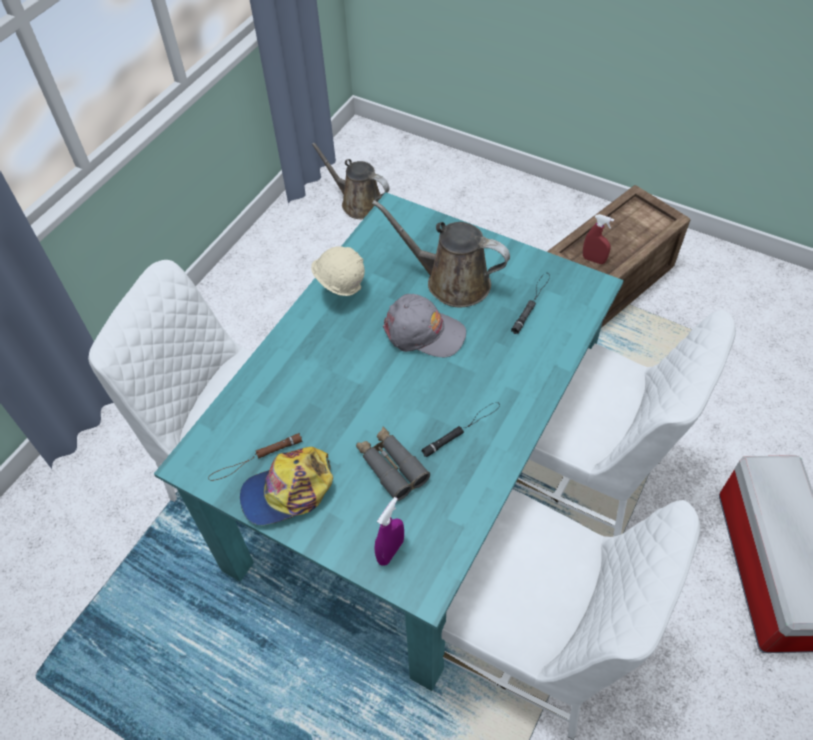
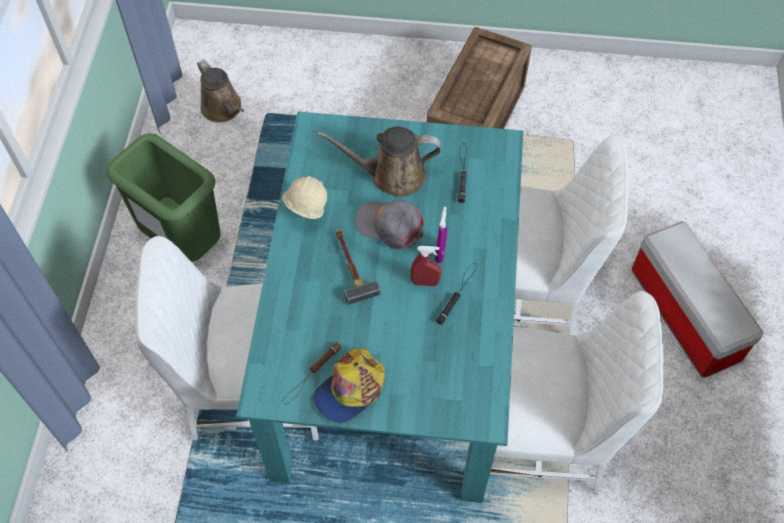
camera: 25 degrees left, 5 degrees up
(259, 310) = (182, 243): none -> green trash can
(358, 203) = (223, 109): brown watering can -> brown watering can turned 135 degrees counterclockwise
(359, 359) = (350, 265): none -> hammer
(390, 551) = (449, 404): purple spray bottle -> purple spray bottle (440, 252)
(391, 466) = (418, 341): grey binoculars -> none
(423, 332) = (390, 225): grey cap -> grey cap turned 150 degrees counterclockwise
(593, 260) = (469, 107): red spray bottle -> red spray bottle (425, 282)

